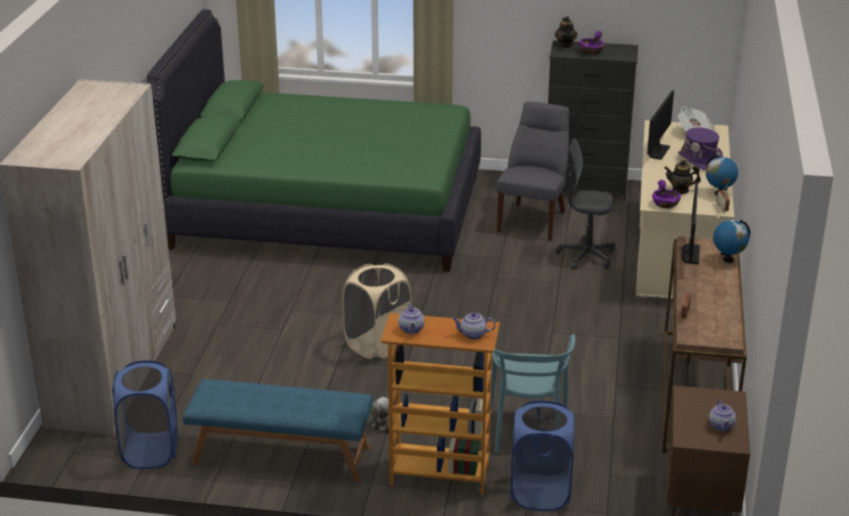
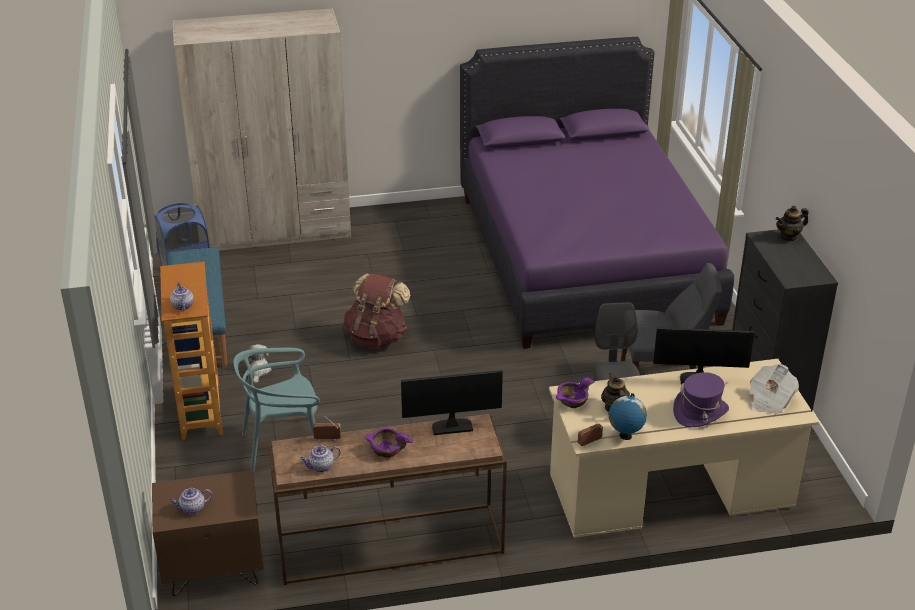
camera: 70 degrees right, 5 degrees up
(326, 212) = (584, 257): green bed -> purple bed
(377, 344) = (377, 337): beige laundry basket -> brown backpack
(411, 329) = (181, 276): teapot -> teapot (321, 467)
(540, 493) = (193, 471): blue laundry basket -> none
(591, 51) = (785, 255): purple bowl -> purple bowl (387, 450)
(728, 259) = (454, 454): globe -> none

